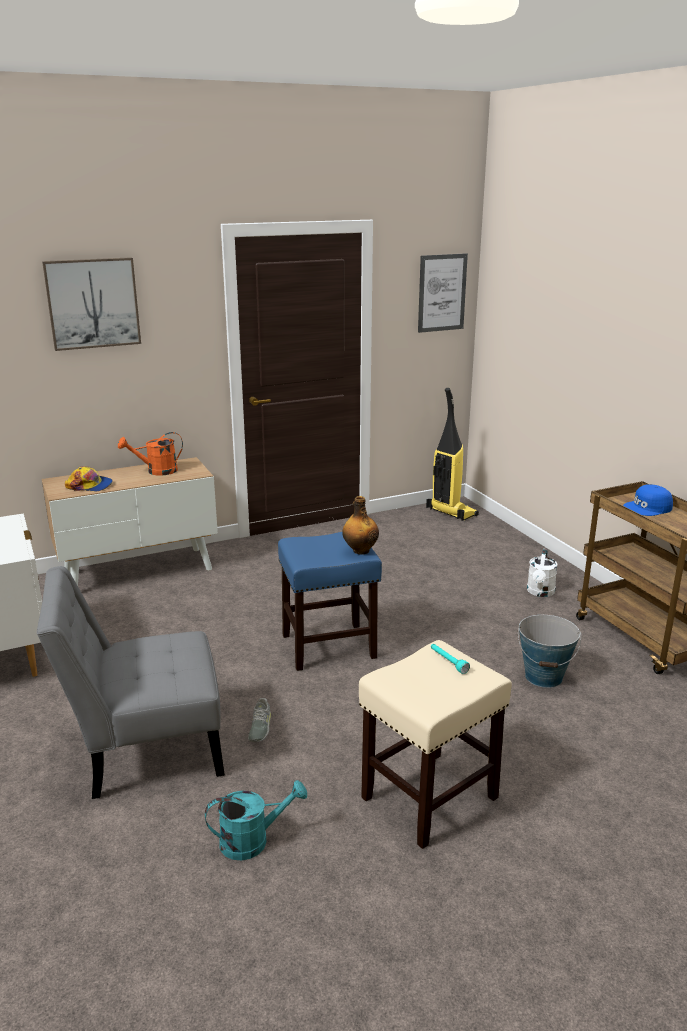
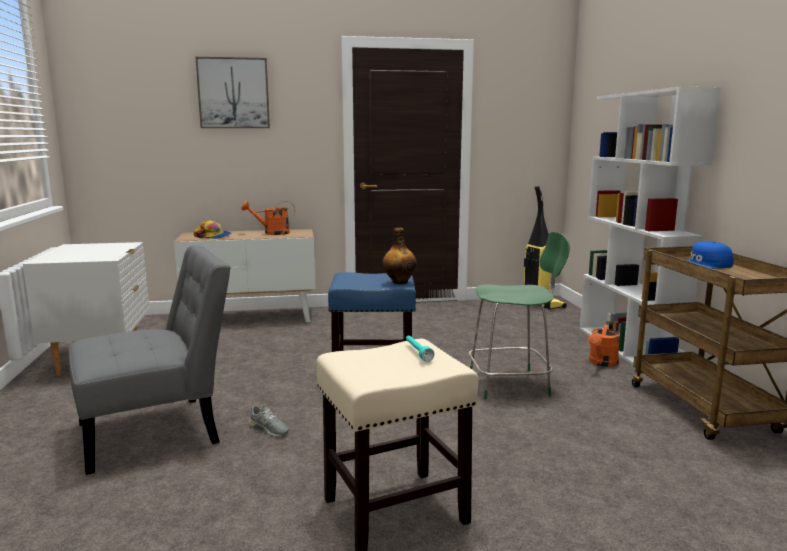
camera: 15 degrees right, 10 degrees down
(145, 749) = (158, 431): grey chair -> grey chair turned 150 degrees clockwise
(253, 840) = (193, 517): turquoise watering can -> none
(259, 727) = (268, 429): grey shoe -> grey shoe turned 75 degrees counterclockwise
(442, 293) = (537, 107): picture -> none
(467, 632) = (511, 384): none -> green stool
(540, 592) = (602, 363): white watering can -> orange watering can
(544, 677) = (575, 426): bucket -> none
(558, 569) = (628, 349): none -> white bookcase

